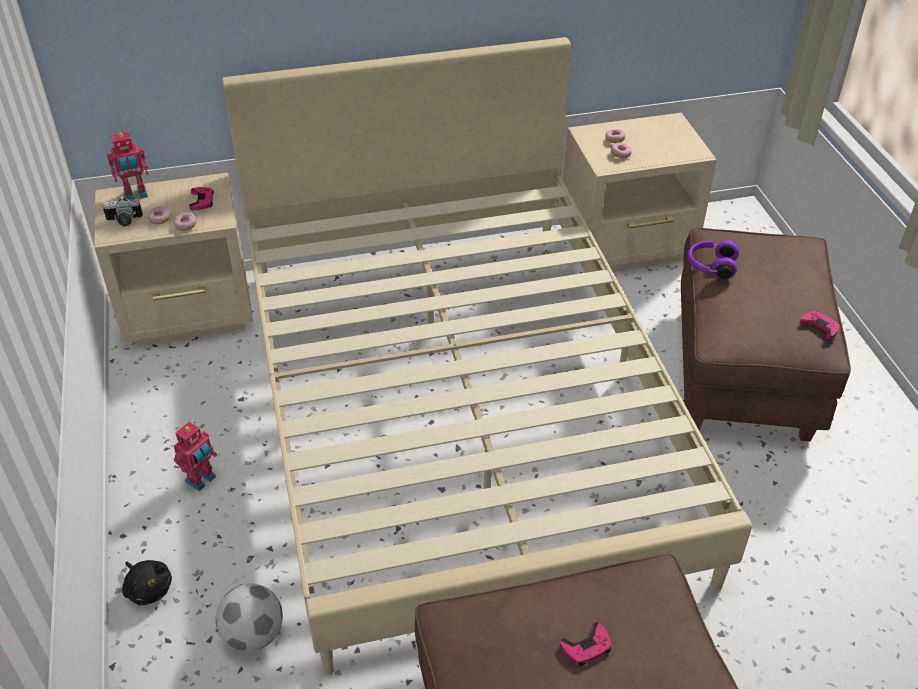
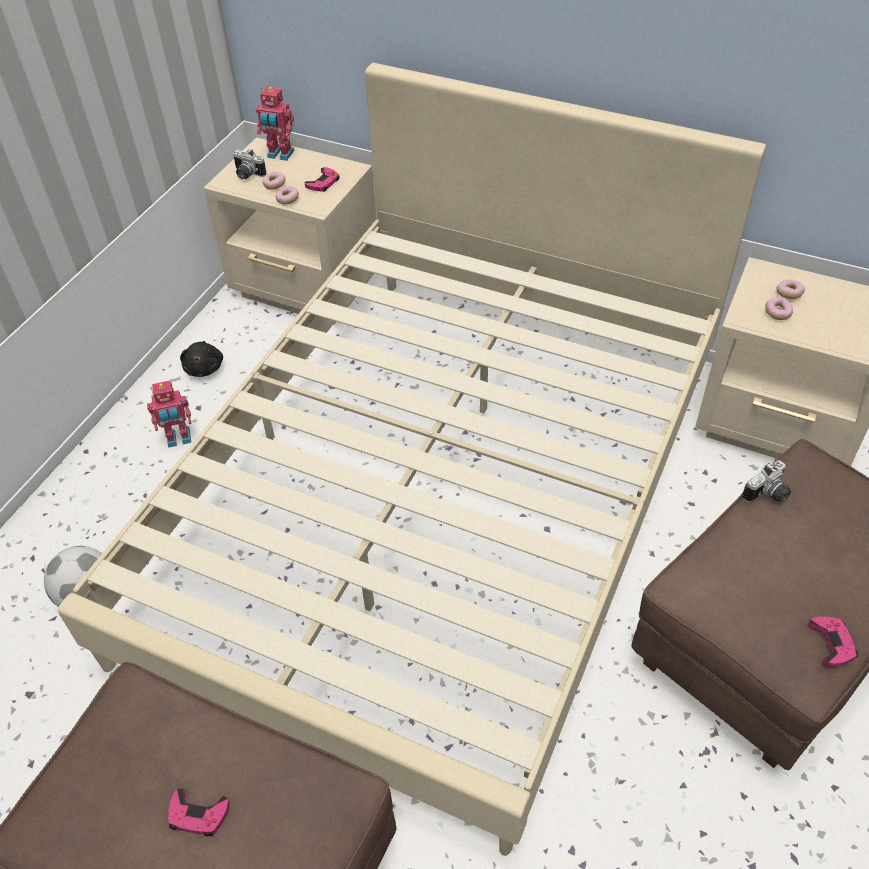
camera: 40 degrees right, 5 degrees up
(148, 588) = (60, 506): black plush toy -> black plush toy (205, 367)
(710, 266) = (768, 495): purple headphones -> camera

